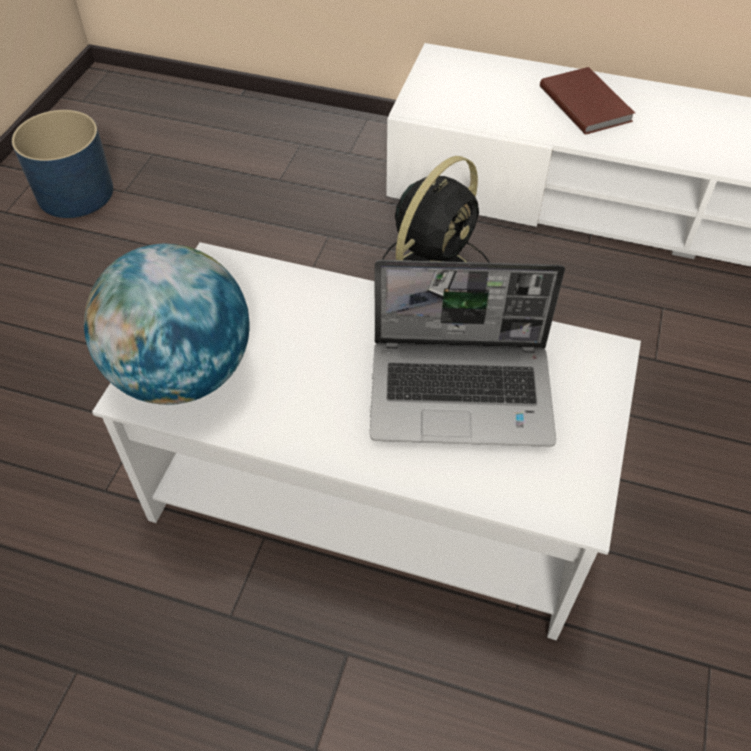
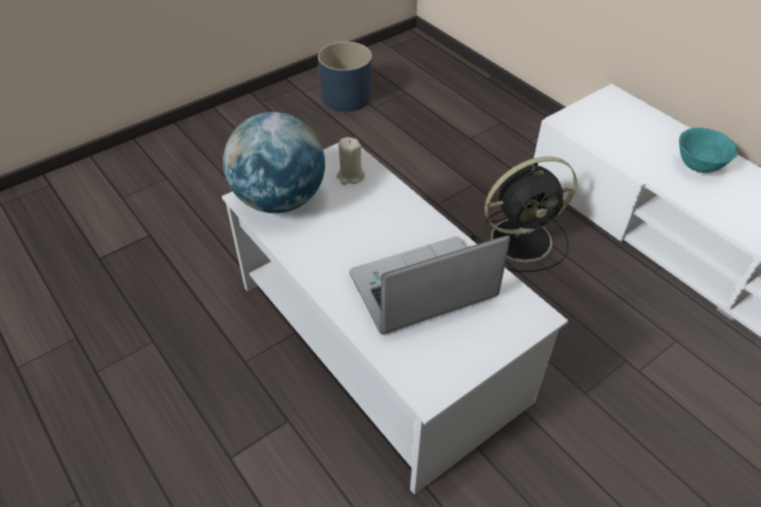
camera: 35 degrees right, 5 degrees down
(249, 294) = (350, 176): none -> beige candle
(463, 393) = (421, 289): laptop -> laptop turned 120 degrees clockwise
(586, 103) = (698, 166): brown book -> turquoise bowl

